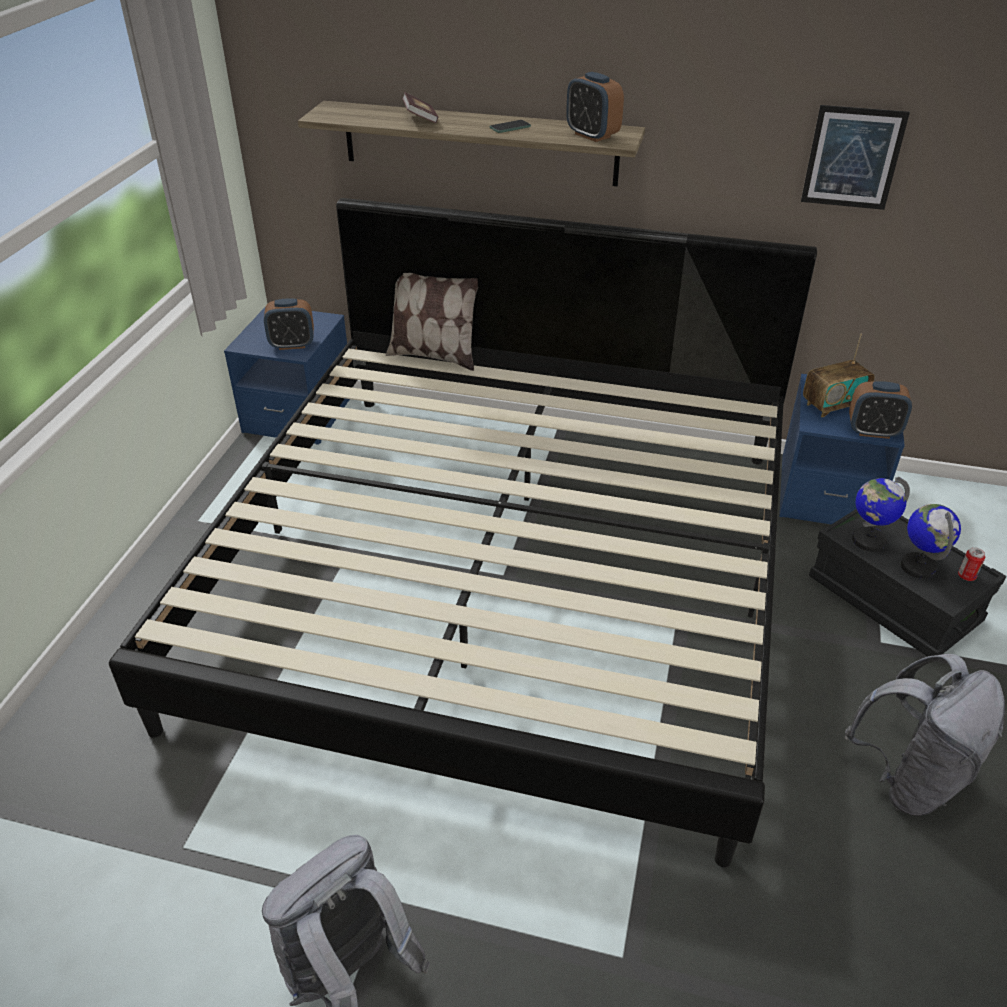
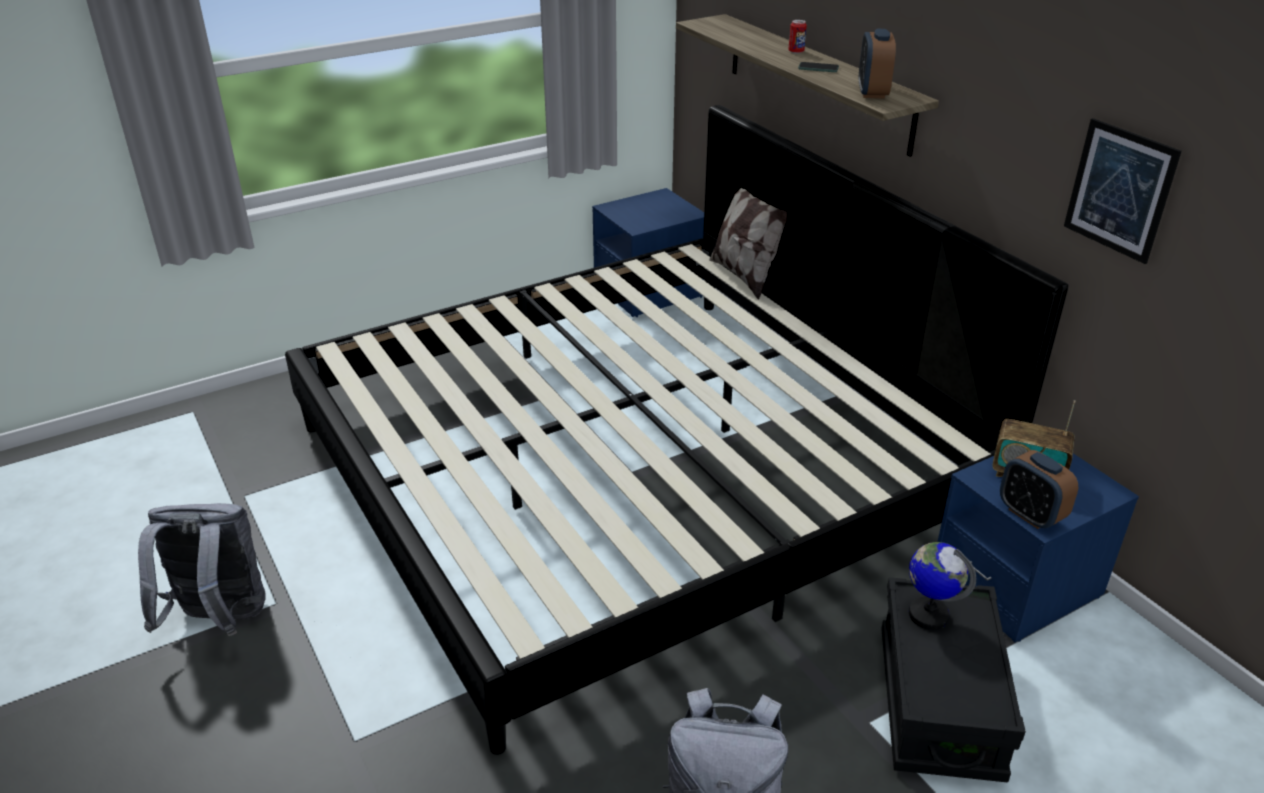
camera: 45 degrees right, 5 degrees down
(292, 344) = (641, 220): alarm clock -> none
(420, 119) = (763, 44): book -> none
(918, 567) = (943, 664): globe -> none
(966, 576) = (982, 704): can -> can (796, 52)

